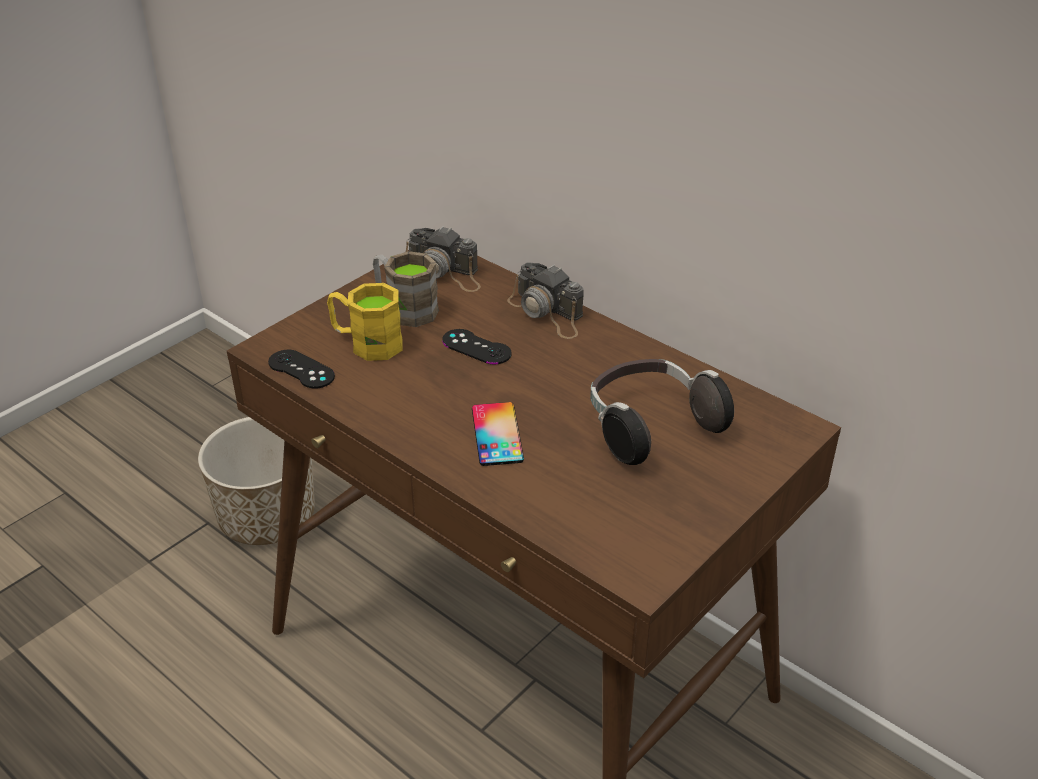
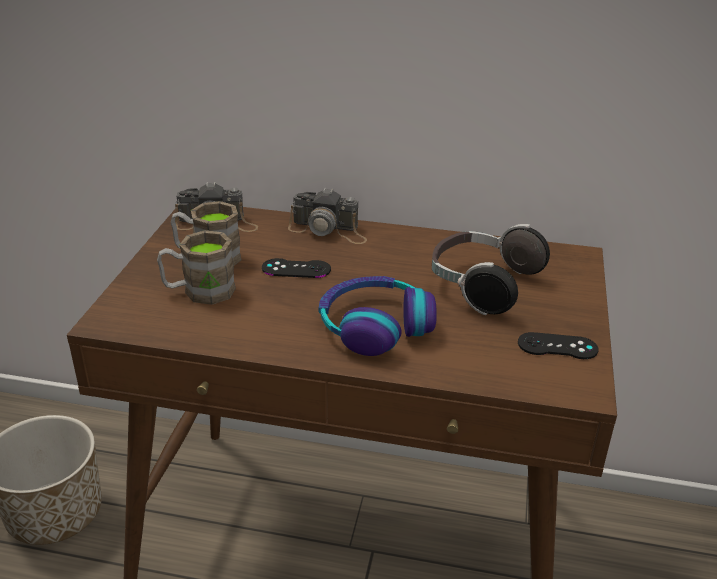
camera: 30 degrees left, 5 degrees down
(301, 369) = (156, 328): black game controller -> black game controller (557, 346)
(367, 343) = (199, 291): yellow mug -> brown mug
(497, 434) = (375, 326): phone -> headphones

